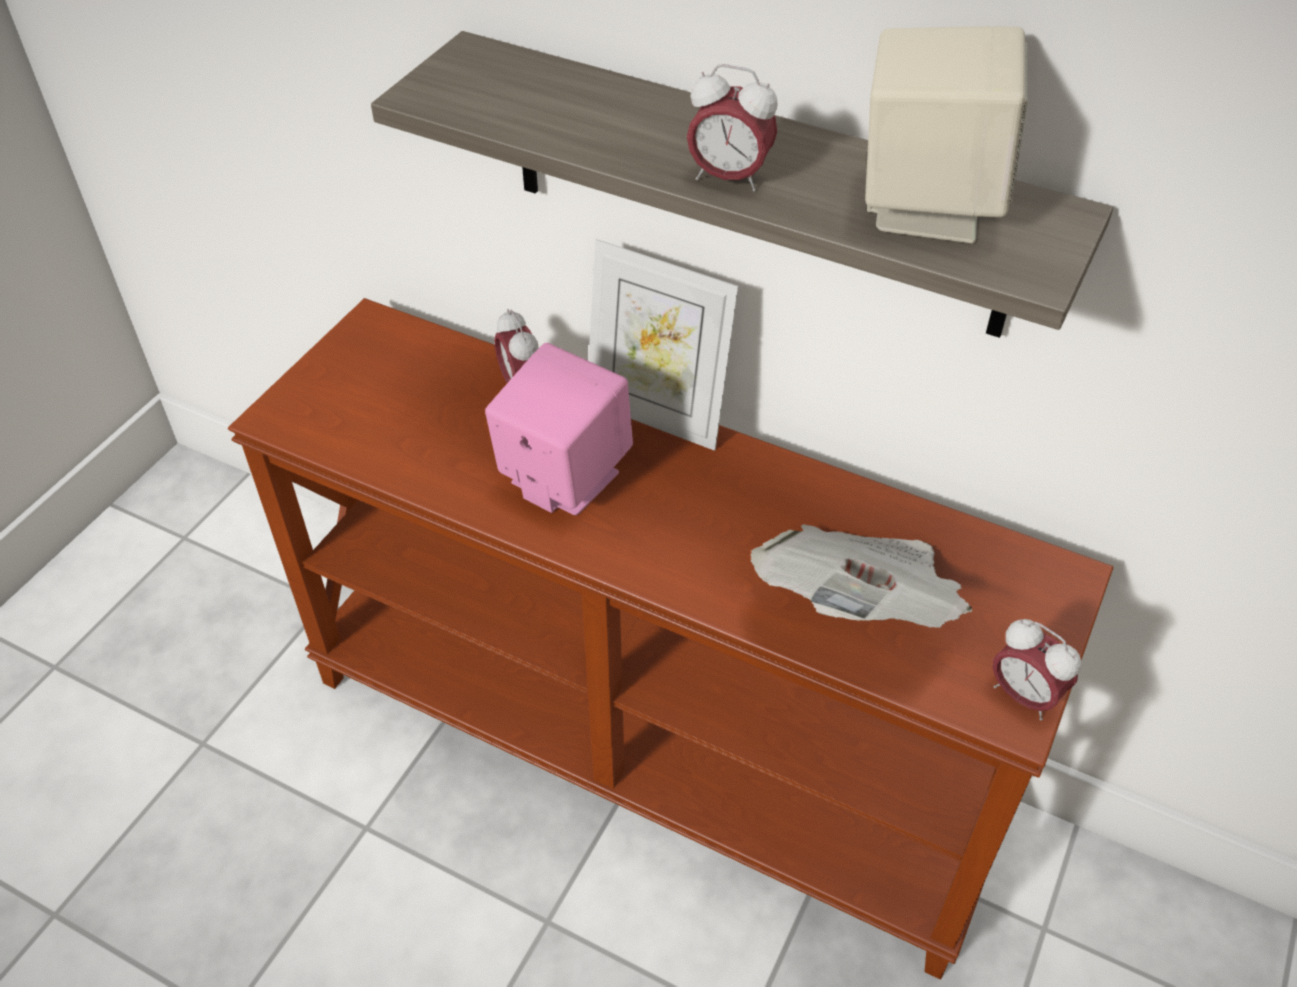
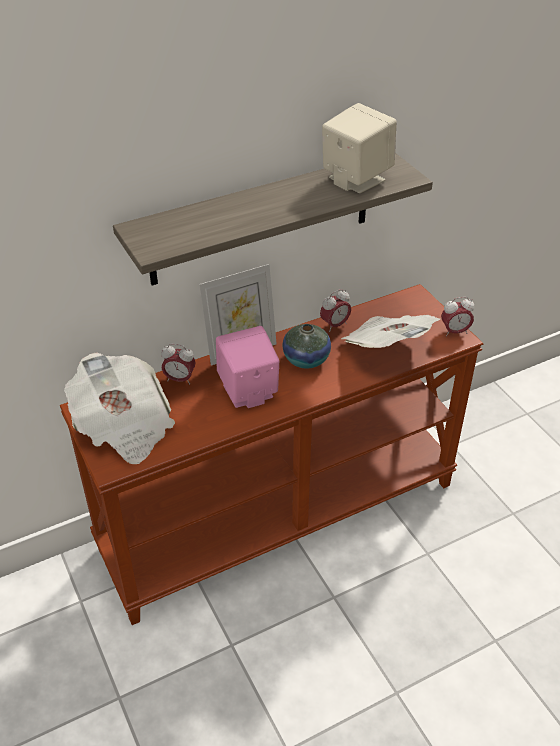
camera: 55 degrees left, 5 degrees down
(368, 384) = (124, 427): none -> newspaper
(713, 509) = (306, 359): none -> vase
(729, 178) = (296, 208): alarm clock -> alarm clock (335, 325)

